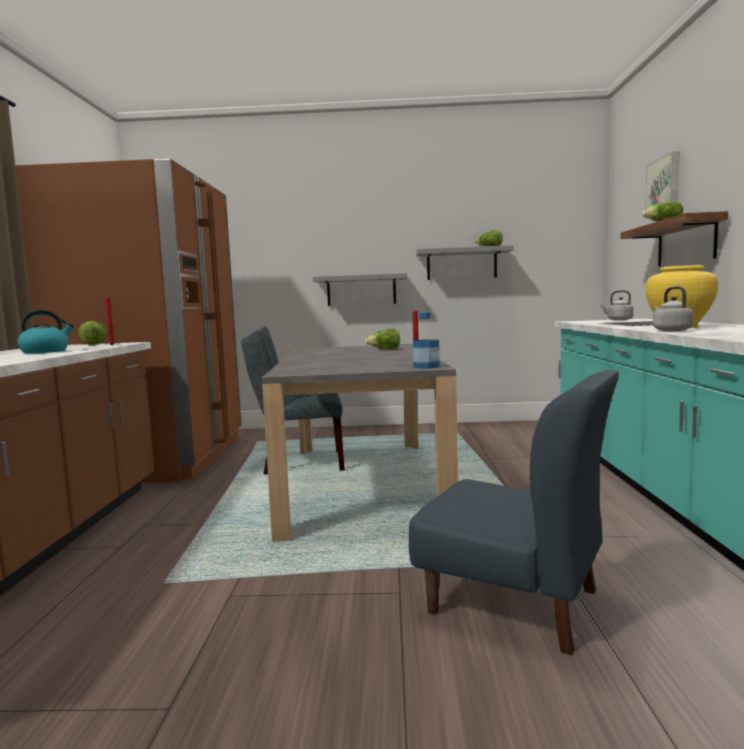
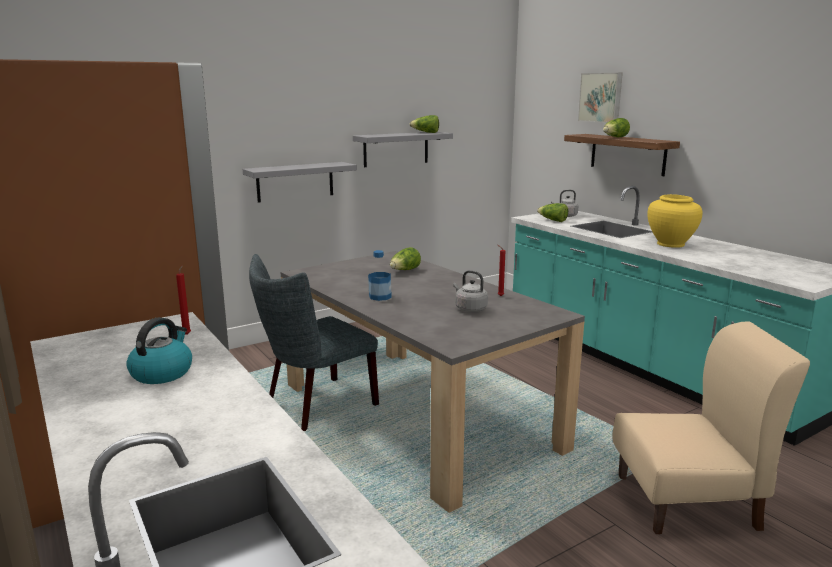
camera: 35 degrees left, 10 degrees up
(95, 344) = (128, 330): lettuce -> lettuce (552, 220)
(426, 366) = (550, 313): bottle -> bottle (380, 297)
(515, 602) = (688, 502): blue chair -> beige chair
(670, 330) = (687, 255): grey kettle -> grey kettle (469, 309)

